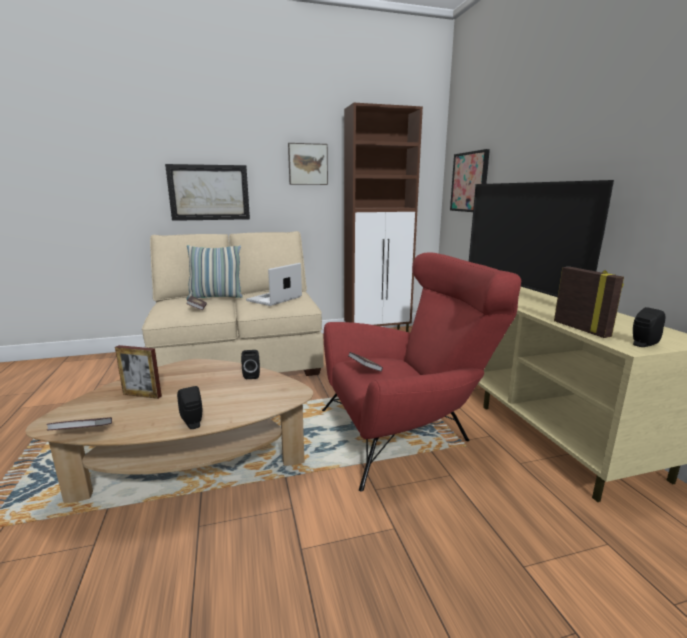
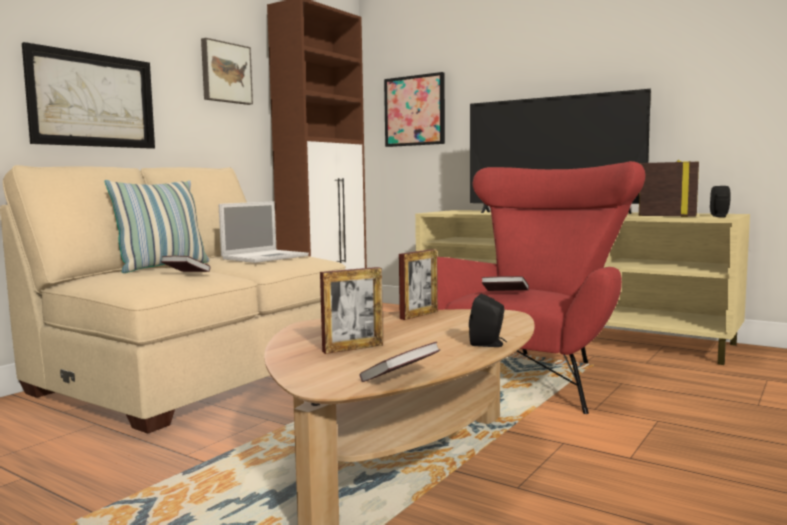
camera: 40 degrees left, 10 degrees down
(252, 375) = (419, 315): black speaker -> picture frame
(274, 299) = (266, 257): laptop -> laptop turned 135 degrees counterclockwise

